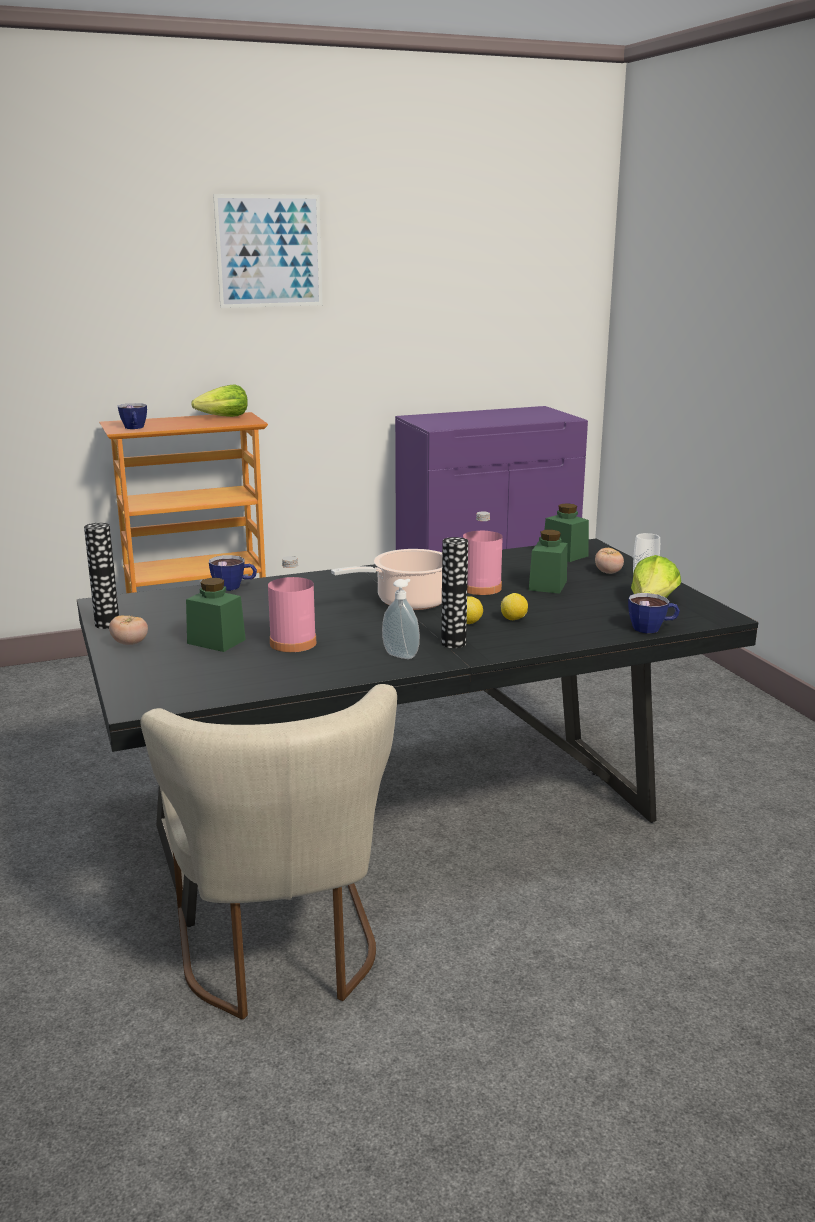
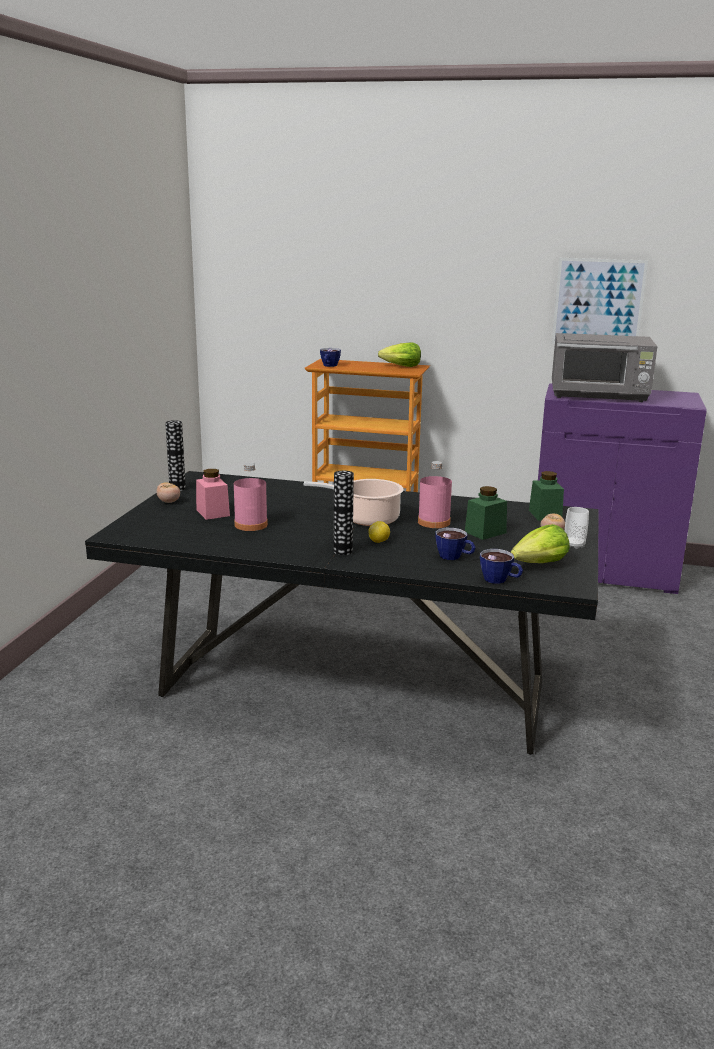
camera: 35 degrees right, 0 degrees up
(216, 641) = (213, 513): green jar -> pink jar
(234, 586) = (282, 484): cup -> cup (454, 557)
(269, 251) = (458, 242): picture -> picture (598, 302)
(280, 955) = (186, 731): beige chair -> none
(402, 655) = (298, 549): soap dispenser -> none
(472, 421) = (599, 396): none -> grey microwave
(514, 619) = (413, 547): lemon -> none

